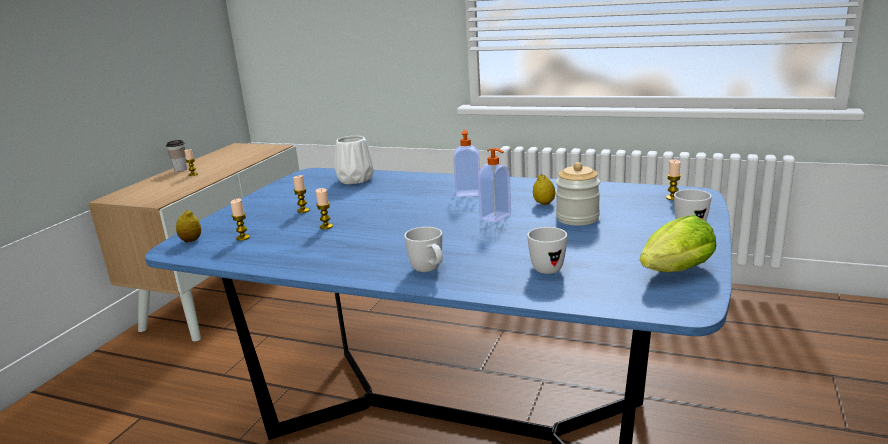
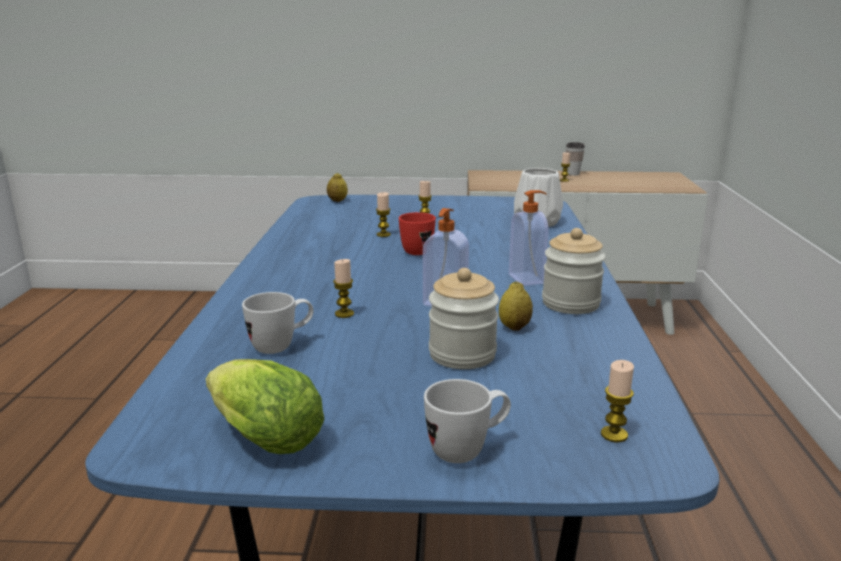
camera: 70 degrees right, 0 degrees up
(243, 238) = (347, 213): candle -> candle (344, 314)
(379, 219) = (413, 250): none -> red mug
(429, 271) = (271, 290): white mug -> none
(515, 188) = (570, 303): none -> jar

